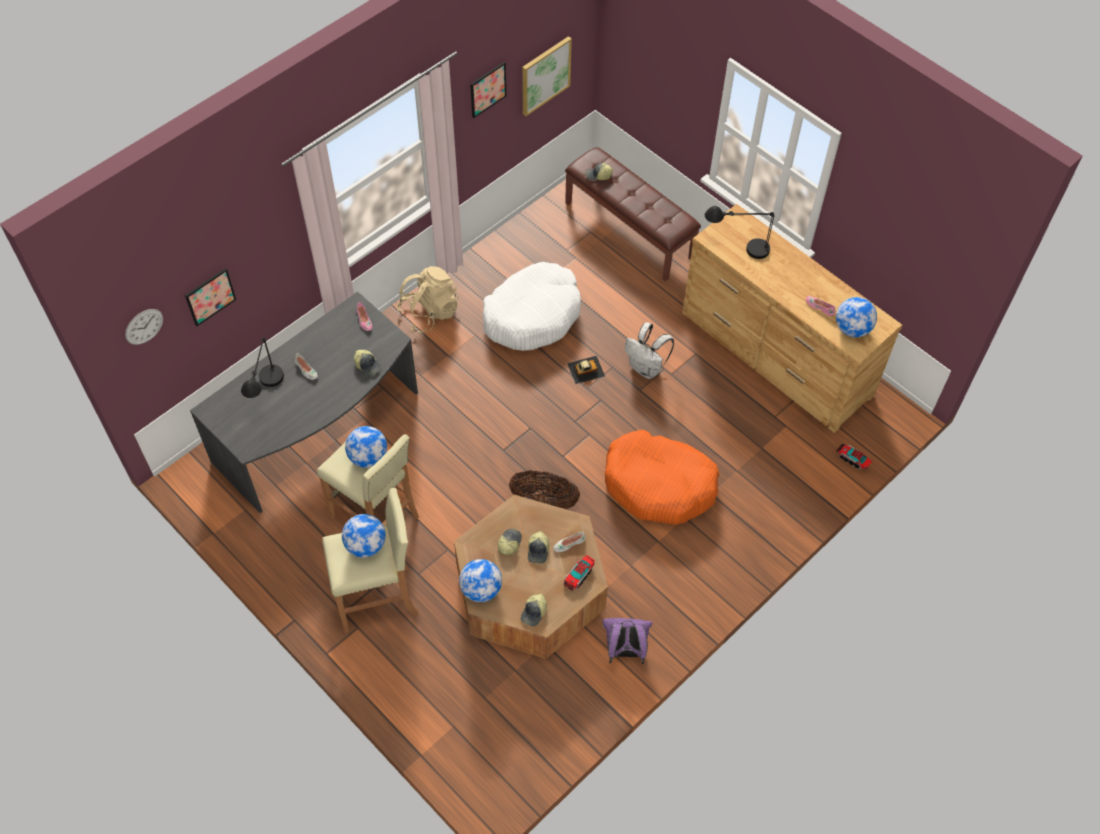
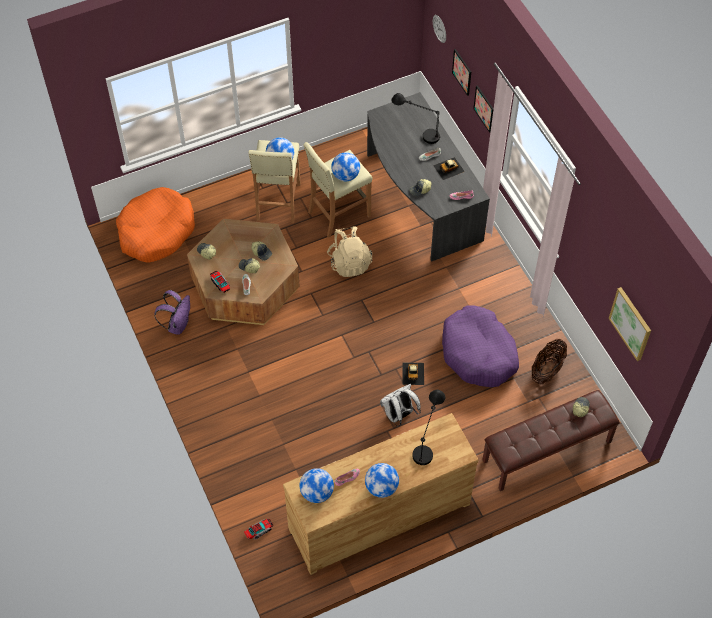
camera: 110 degrees right, 0 degrees up
(321, 344) = (449, 168): none -> toy car
(429, 312) = (503, 286): beige backpack -> beige backpack (349, 262)
(481, 589) = (236, 229): globe -> globe (381, 487)
(488, 89) = (600, 256): picture -> picture (484, 108)
(532, 315) = (478, 353): white dog bed -> purple dog bed
(544, 501) = (310, 312): basket -> basket (547, 370)
(659, 485) = (293, 388): orange dog bed -> orange dog bed (156, 232)

